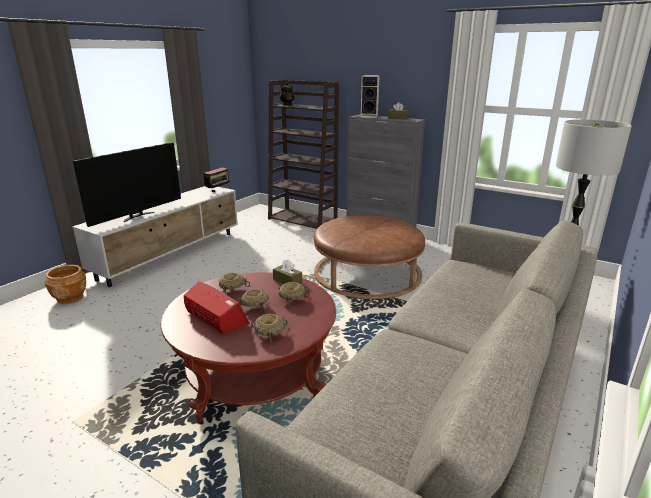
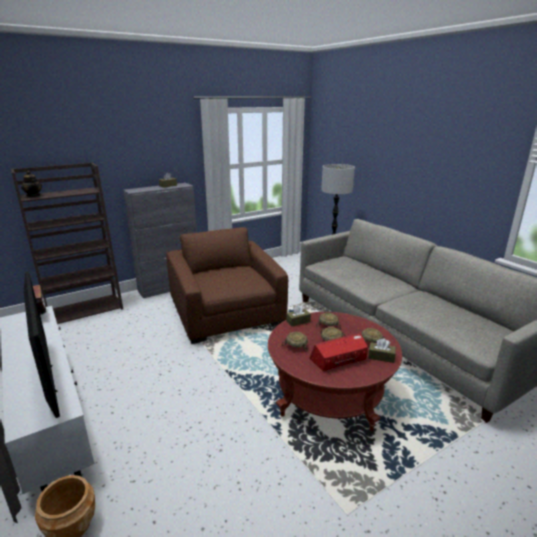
camera: 65 degrees left, 0 degrees up
(236, 345) = (381, 357): none -> brown tissue box
(367, 273) = (226, 311): brown ottoman -> brown armchair
(370, 116) = (143, 189): speaker -> none

